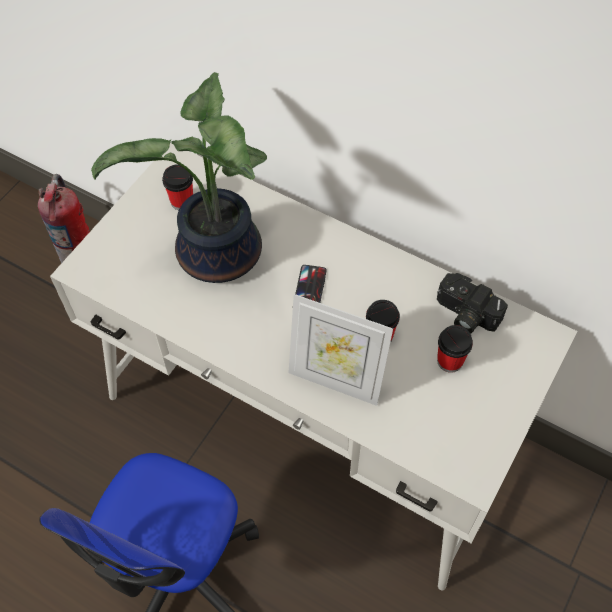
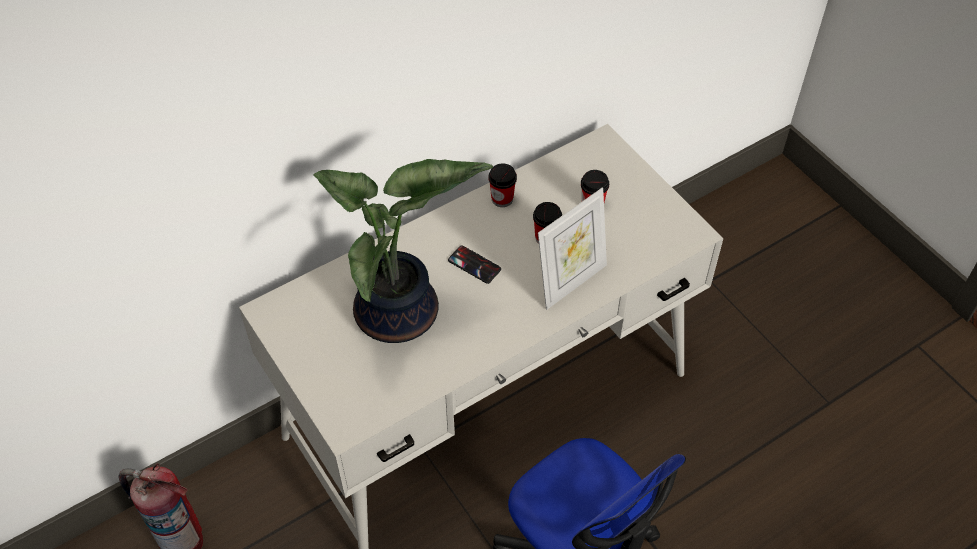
camera: 65 degrees left, 5 degrees down
(182, 201) = (318, 321): cup -> cup (502, 199)
(464, 315) = (557, 179): camera -> none

